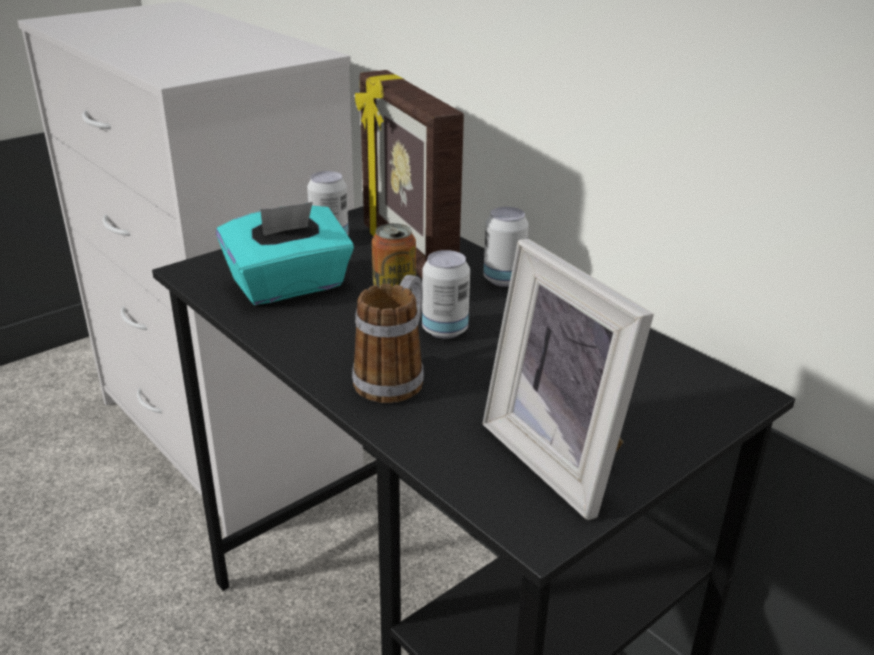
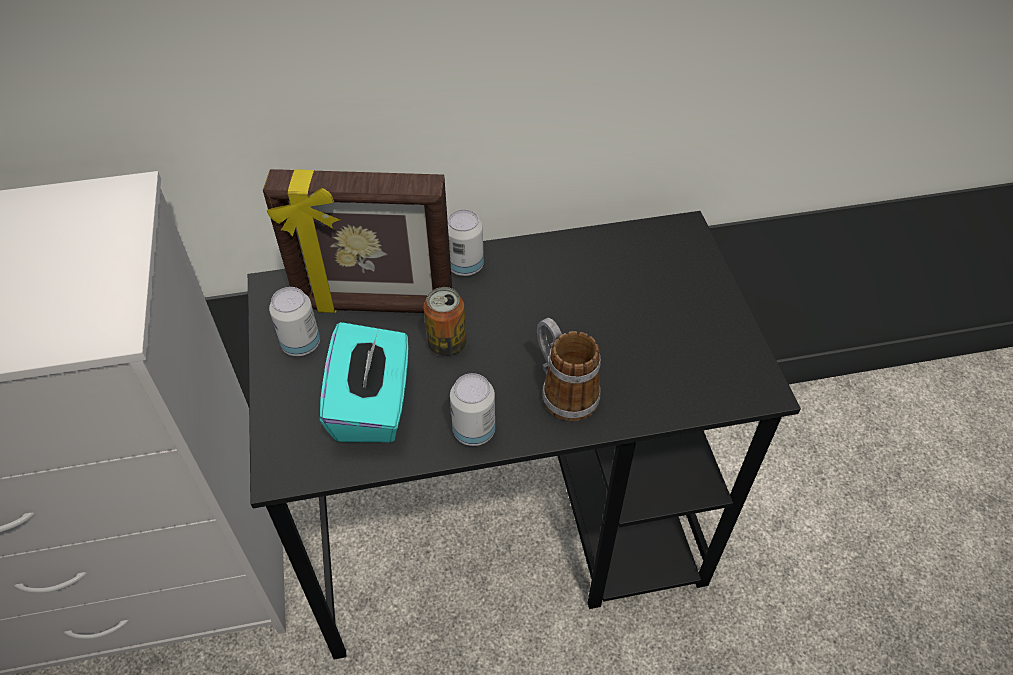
camera: 60 degrees left, 20 degrees up
(445, 330) = (517, 334): can -> can (474, 431)
(561, 458) = (703, 346): picture frame -> none

